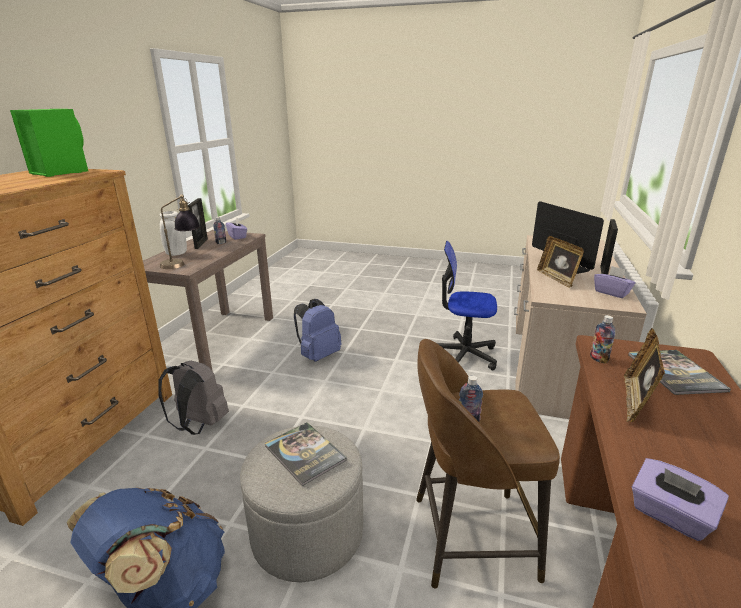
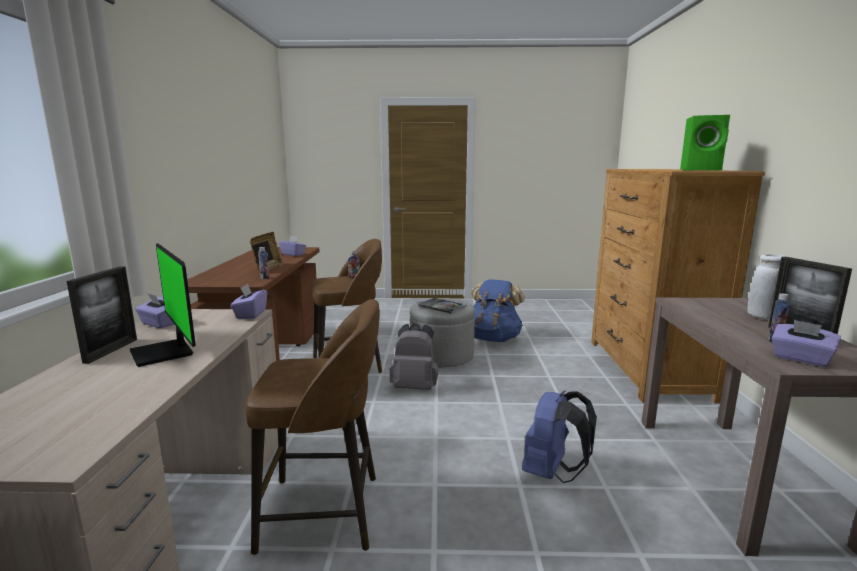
camera: 165 degrees right, 10 degrees down
(183, 263) = (706, 306): table lamp -> none
(199, 425) = (577, 386): grey backpack -> grey backpack (415, 387)
(463, 355) = (325, 512): office chair -> brown stool
(545, 296) = (250, 314): none -> purple tissue box
(557, 279) = (204, 335): picture frame -> none
(675, 372) = (223, 276): book -> none

